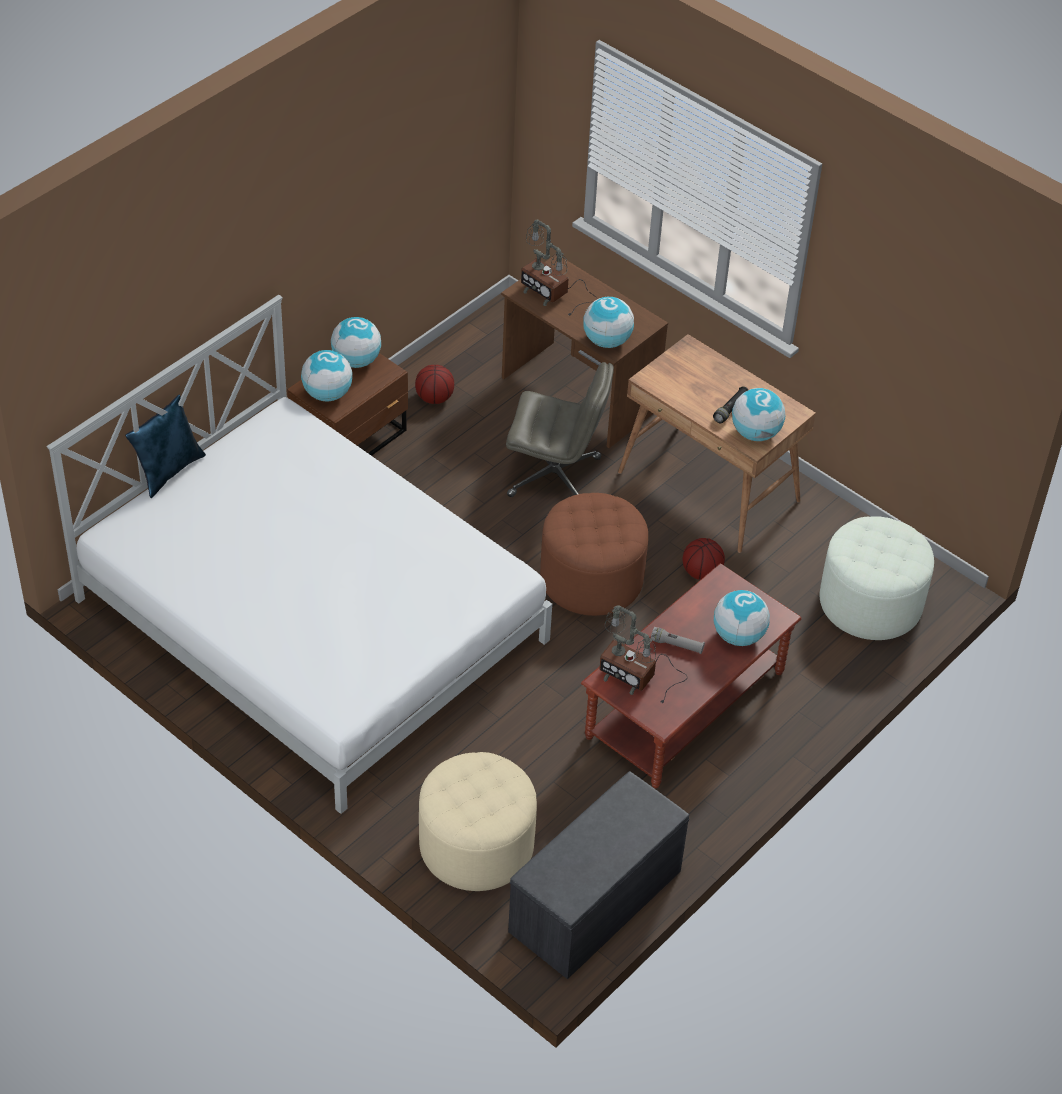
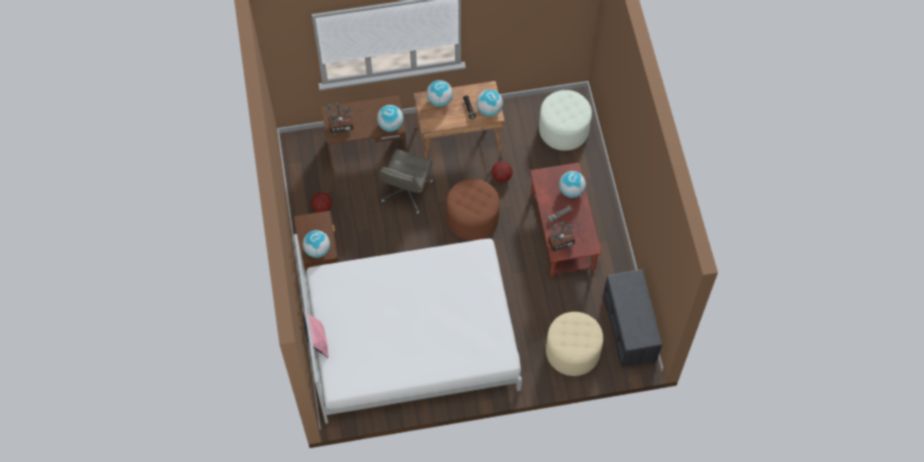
camera: 50 degrees left, 15 degrees up
(168, 470) = (317, 341): blue pillow -> pink pillow
(356, 361) = (306, 225): globe -> globe (439, 100)
(556, 477) = (407, 193): grey office chair -> grey office chair turned 150 degrees clockwise

